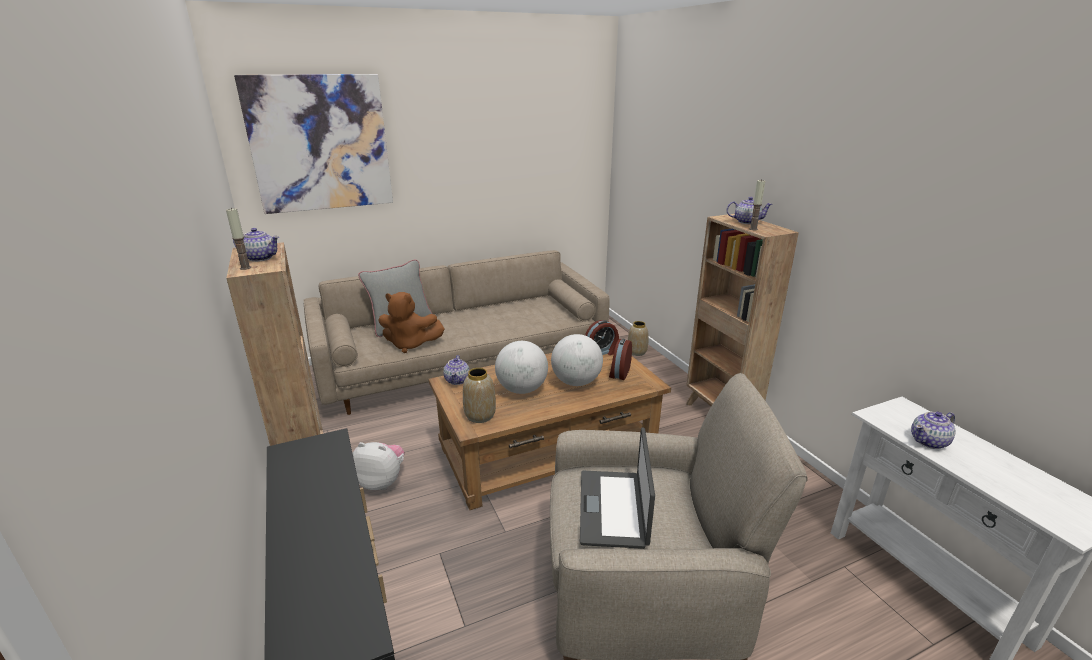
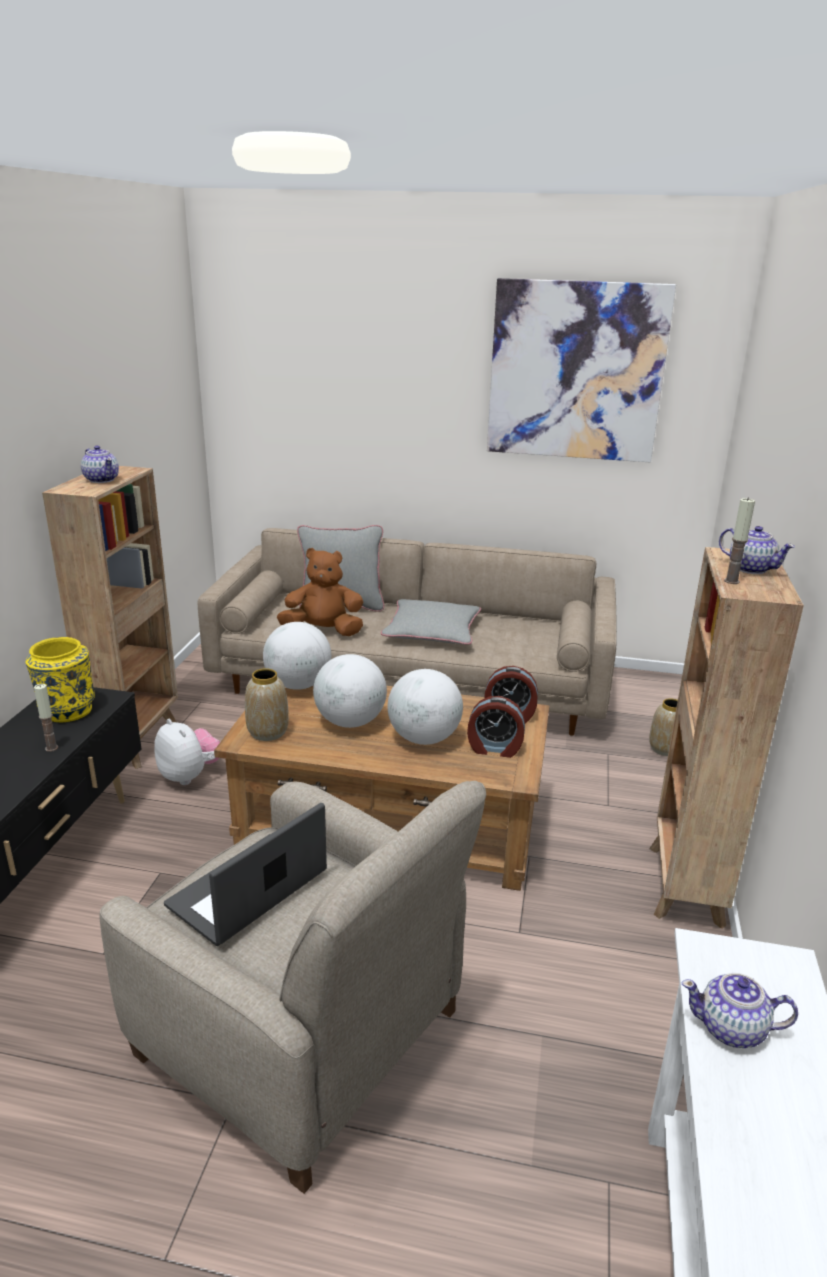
camera: 35 degrees right, 0 degrees up
(245, 268) = (72, 486): candle -> candle (51, 748)
(310, 462) = (66, 711): none -> yellow vase
(320, 144) = (299, 360): picture -> picture (576, 371)
(410, 344) = (323, 631): brown plush toy -> brown plush toy turned 135 degrees clockwise
(457, 380) = (298, 685): teapot -> globe
(480, 323) = (432, 631): none -> grey pillow
(619, 373) = (494, 748): alarm clock -> alarm clock turned 135 degrees counterclockwise

